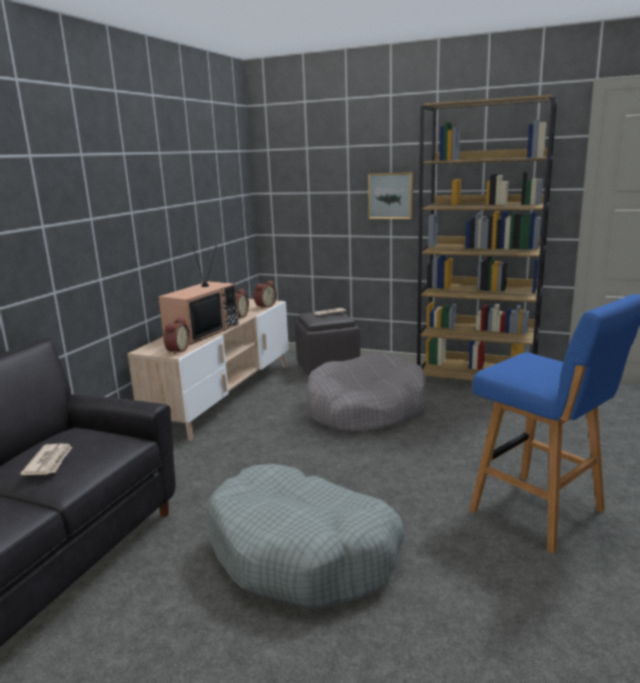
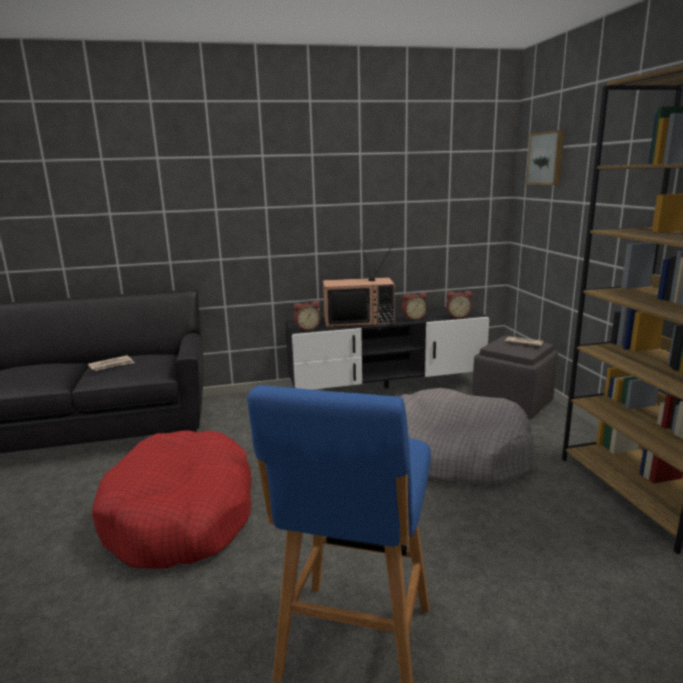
camera: 55 degrees right, 0 degrees up
(225, 395) = (386, 388): beige tv stand -> black tv stand
(303, 552) = (181, 515): grey dog bed -> red dog bed
(391, 195) = (620, 211): picture -> picture (547, 158)

